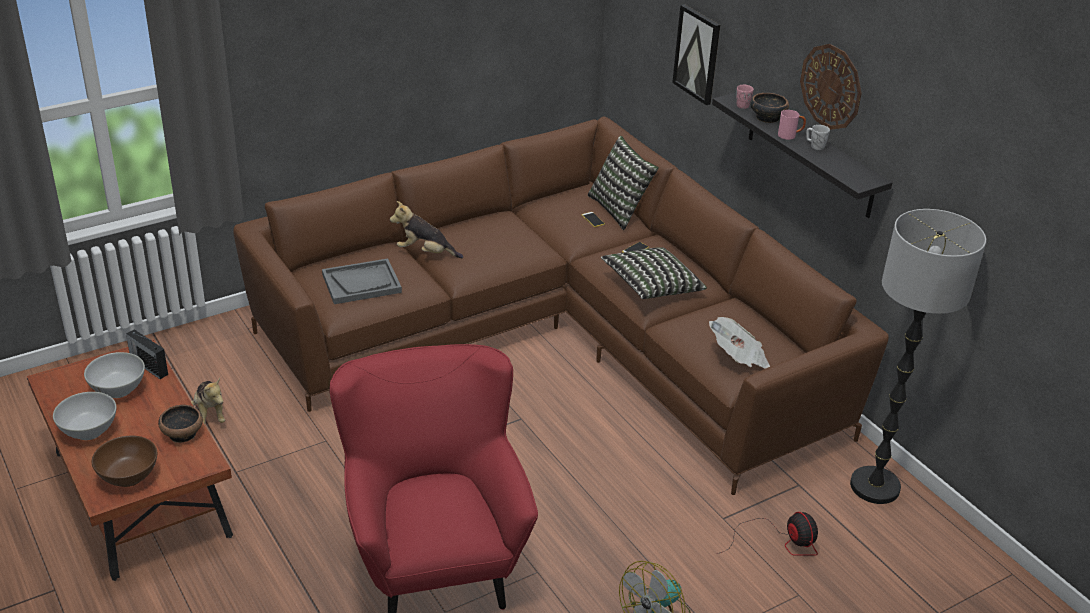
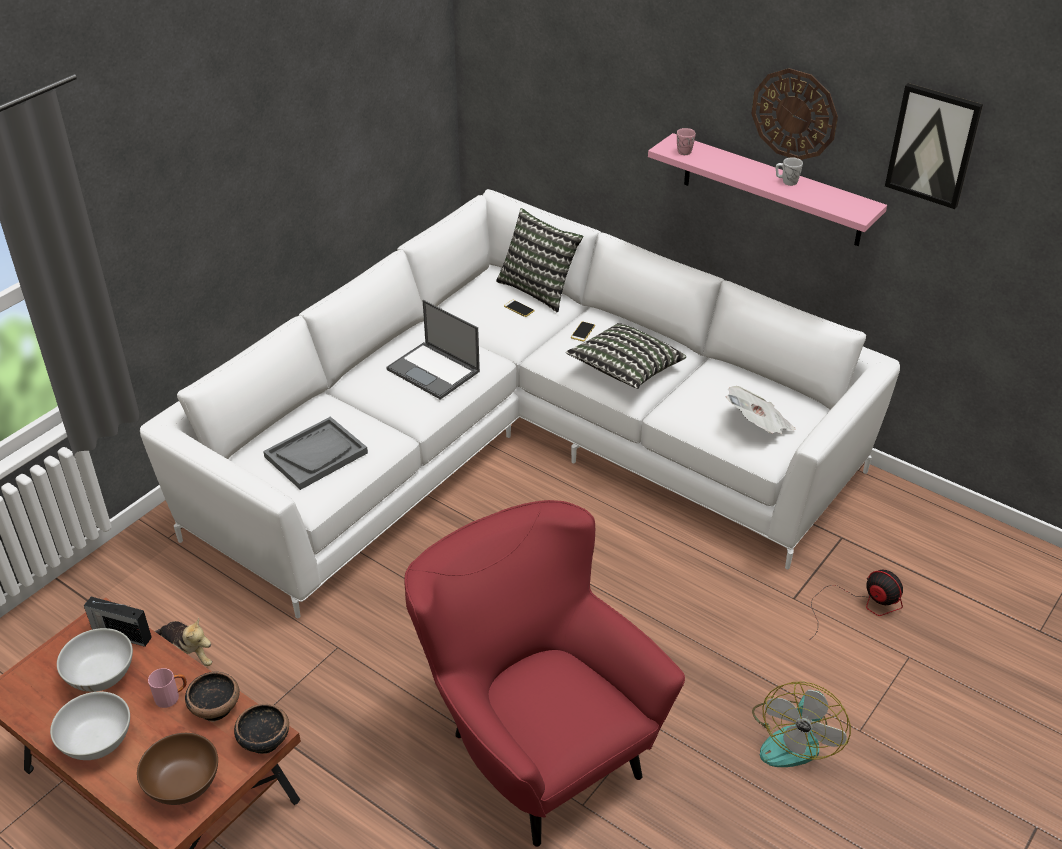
camera: 20 degrees left, 5 degrees up
(425, 252) = (364, 397): plush toy -> none
(493, 248) = (434, 371): none -> laptop
(560, 337) = (519, 446): brown sofa -> white sofa
(697, 54) = (600, 102): picture -> picture (933, 145)
(767, 117) = (717, 160): bowl -> bowl (264, 740)
(790, 136) = (755, 176): pink mug -> pink mug (172, 697)
(810, 155) = (772, 190): black shelf -> pink shelf
(875, 486) = (910, 516): floor lamp -> none

